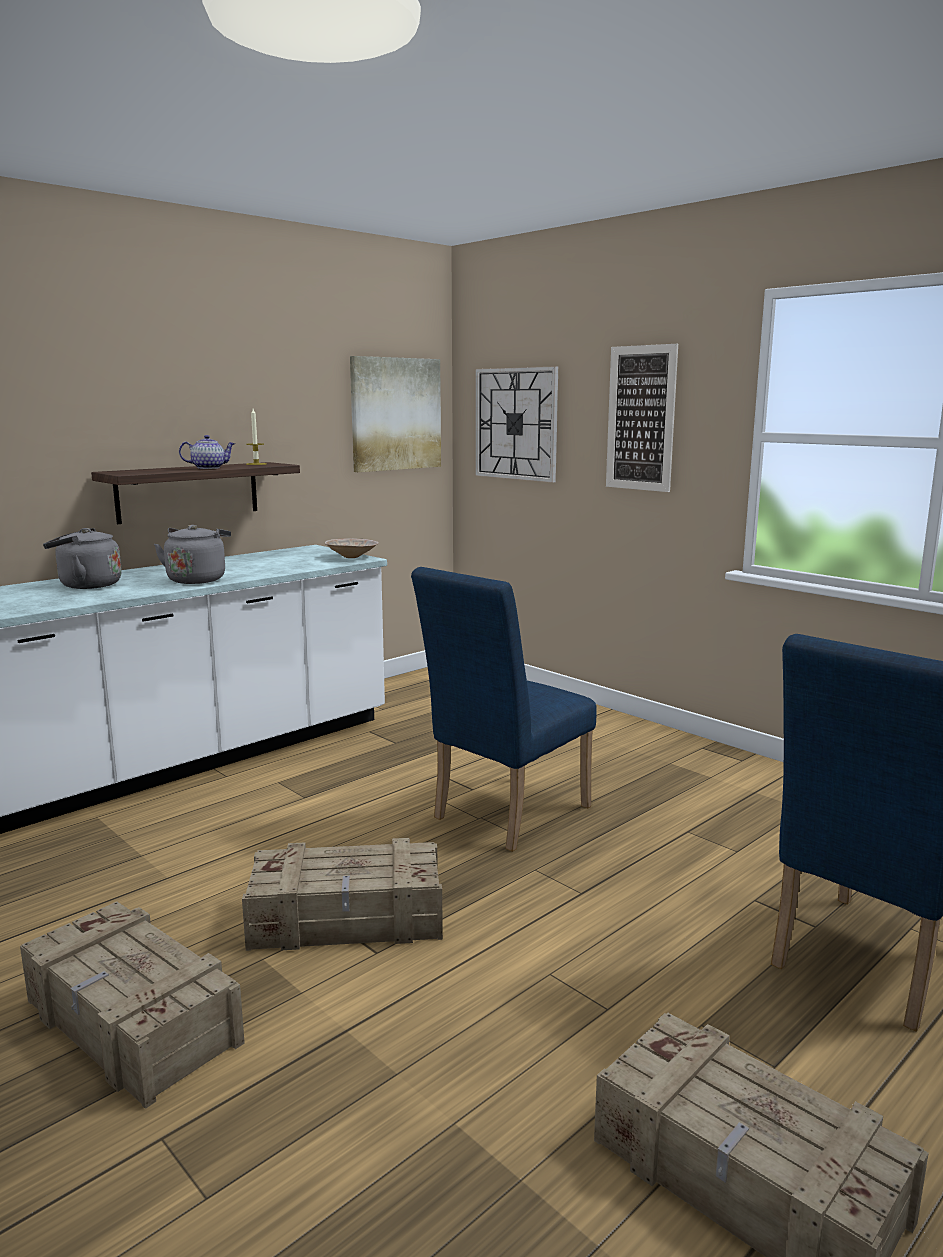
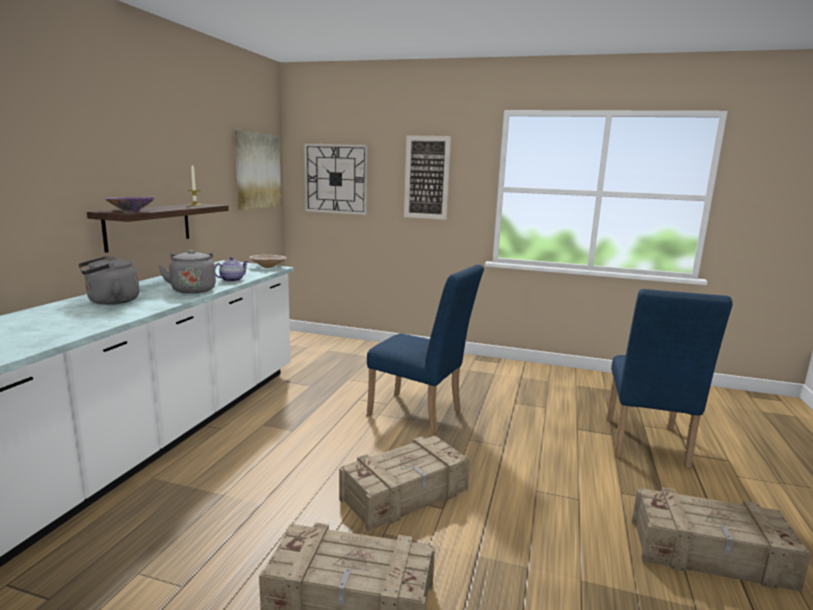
camera: 30 degrees left, 0 degrees up
(138, 471) = (130, 211): none -> purple bowl
(209, 468) = (173, 208): teapot -> teapot (232, 280)
(503, 816) = (421, 415): blue chair -> blue chair turned 75 degrees counterclockwise

